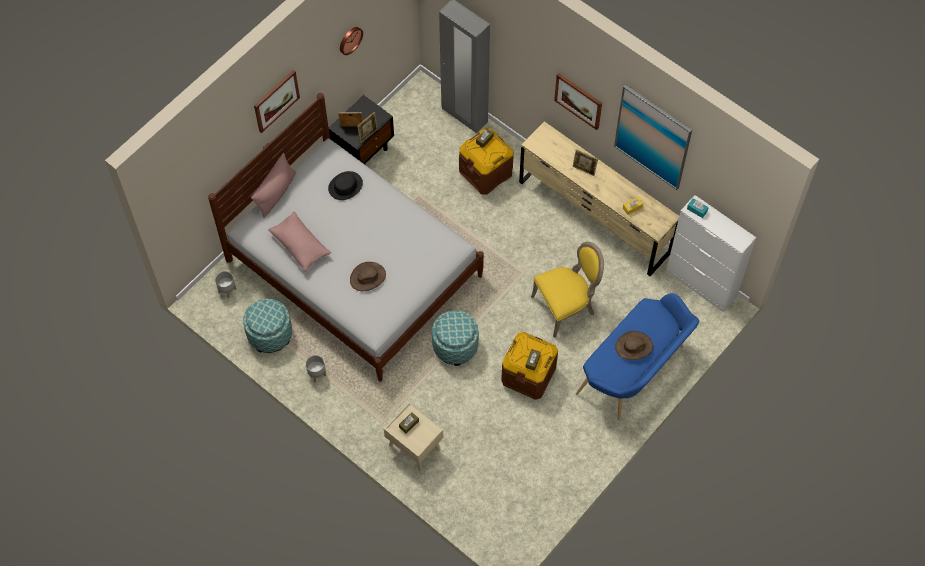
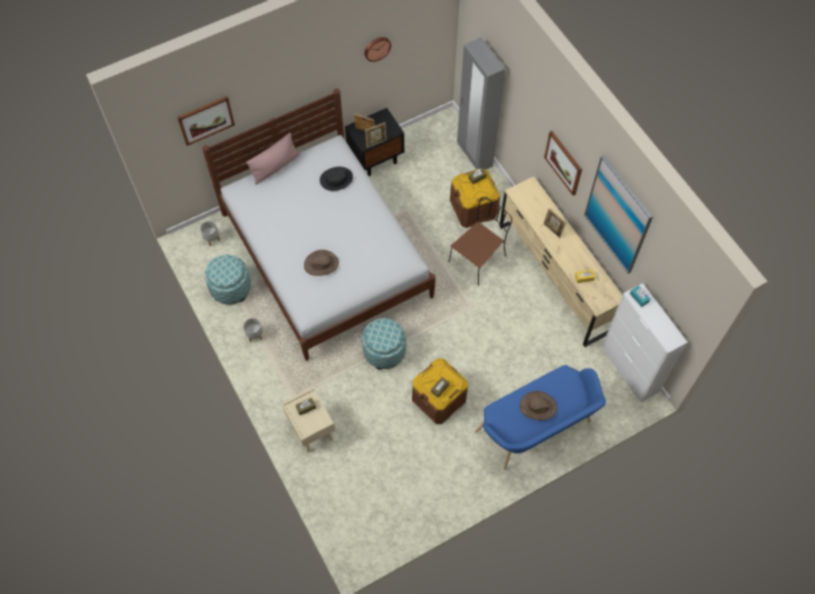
camera: 20 degrees right, 0 degrees up
(276, 100) = (287, 79): picture -> picture (206, 120)
(300, 245) = (275, 218): pink pillow -> none
(511, 222) = (478, 258): none -> brown chair
(566, 306) = (497, 349): yellow chair -> none

